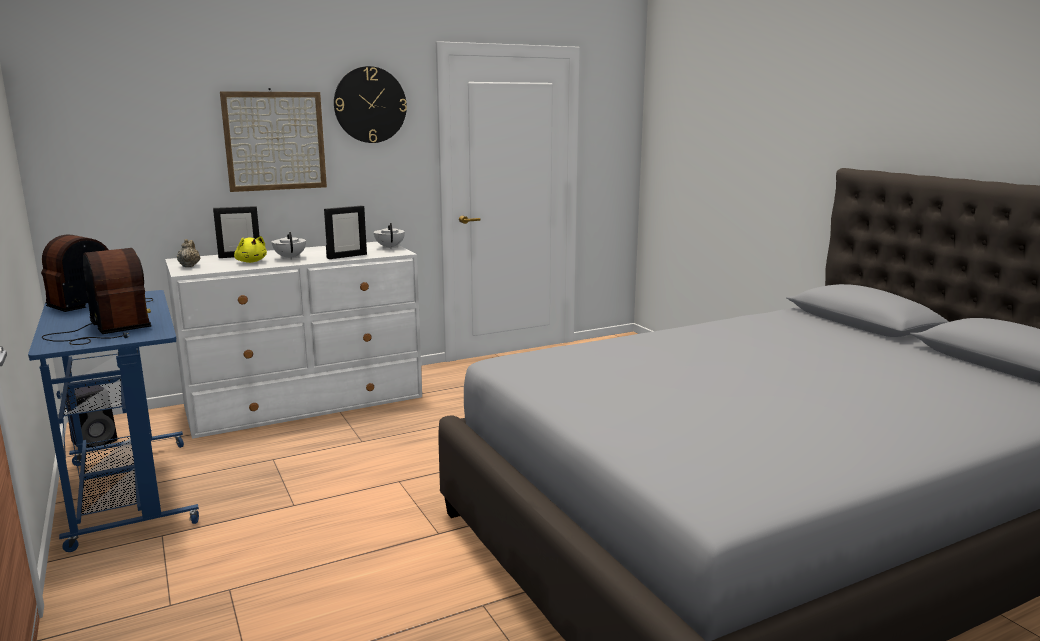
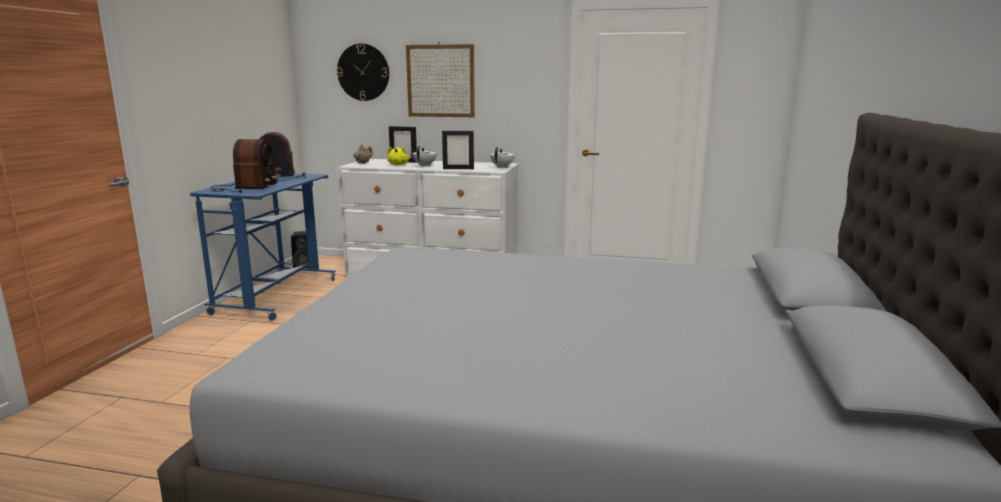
camera: 40 degrees right, 0 degrees up
(370, 105) = (512, 54): wall clock -> wall clock (363, 72)

